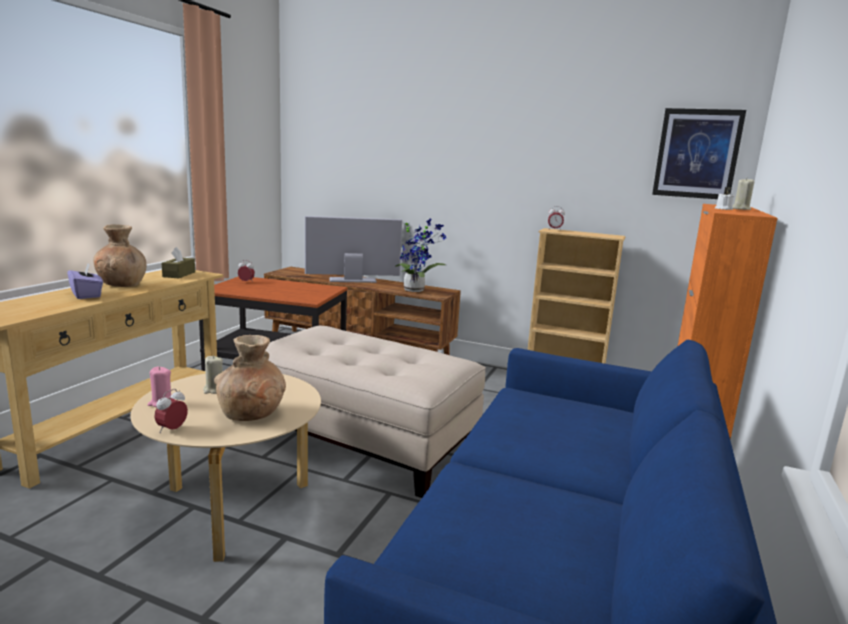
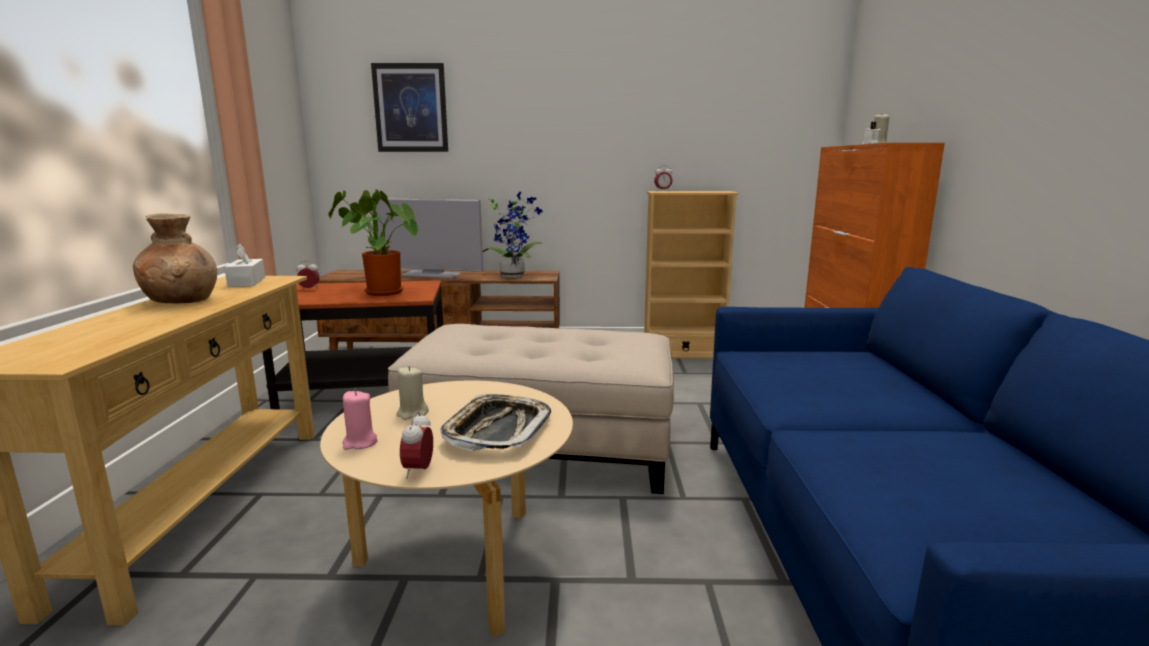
camera: 20 degrees left, 0 degrees up
(87, 295) = (147, 318): purple tissue box -> none
(179, 274) = (247, 282): brown tissue box -> white tissue box
(252, 414) = (497, 430): brown vase -> tray
(289, 291) = (380, 292): none -> potted plant
(353, 280) = (431, 275): television -> television turned 135 degrees counterclockwise
(697, 154) = (791, 102): picture -> picture (410, 108)

